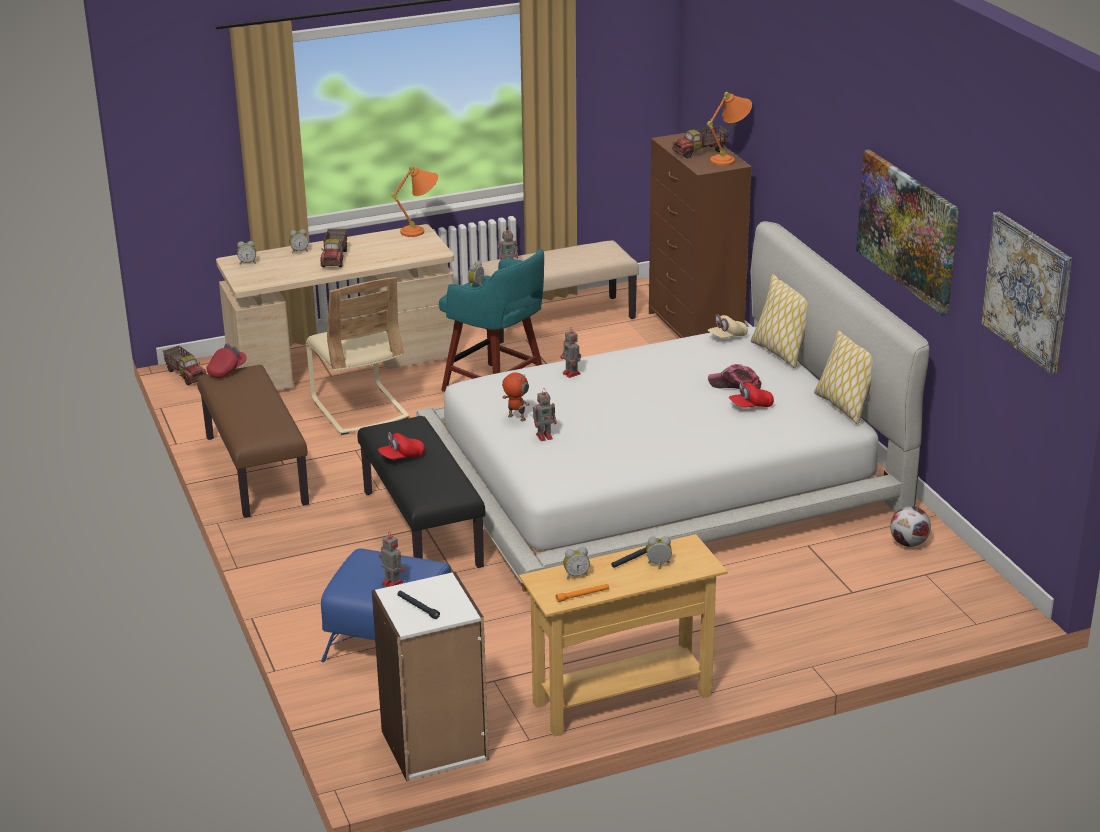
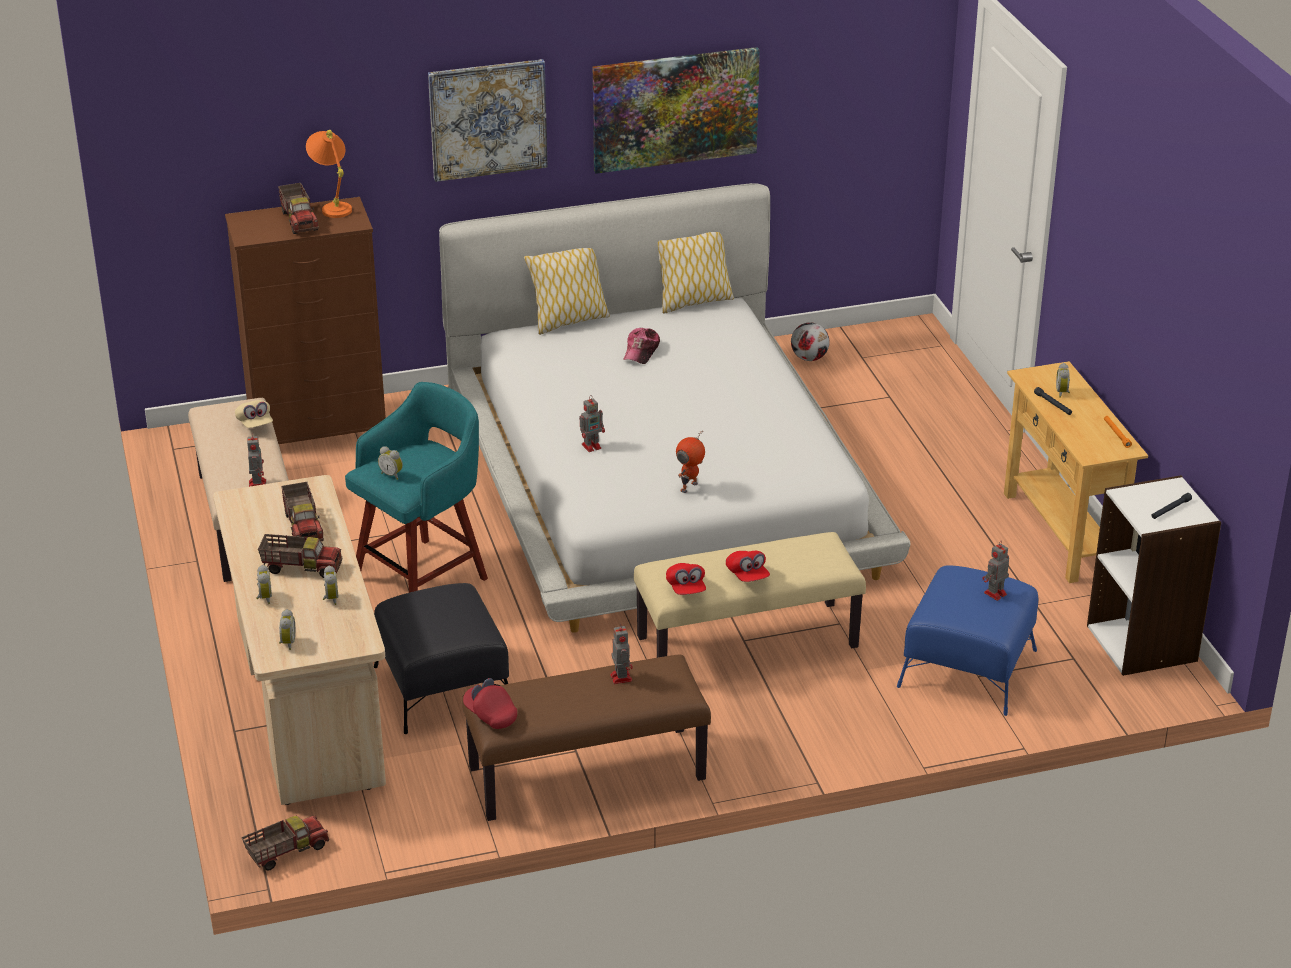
camera: 85 degrees left, 5 degrees up
(359, 409) = (443, 687): beige chair -> black ottoman
(385, 254) = (304, 527): none -> toy truck
(421, 231) = (237, 497): orange table lamp -> none
(423, 529) = (747, 641): black bench -> beige bench
(545, 436) = (735, 471): toy robot -> toy robot (620, 677)
(576, 575) = (1082, 435): alarm clock -> alarm clock (330, 599)
(727, 337) = (525, 346): beige cap -> beige cap (254, 424)
(751, 406) = (690, 347): red cap -> red cap (686, 588)
(1027, 291) = (870, 65): picture -> picture (488, 119)

